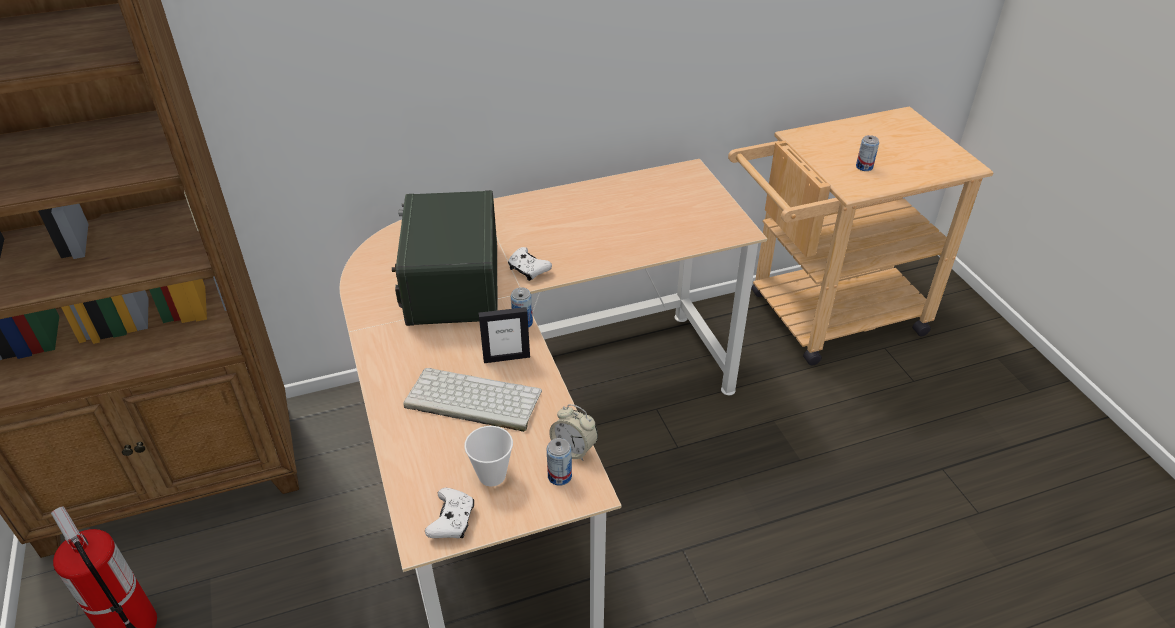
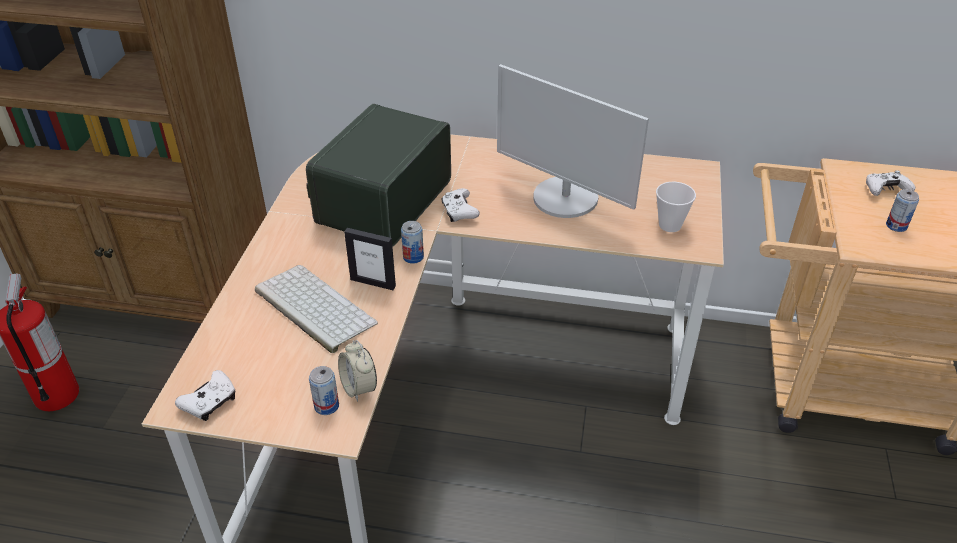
camera: 30 degrees right, 0 degrees up
(492, 475) = (273, 379): cup -> cup (670, 225)
(607, 228) = (565, 198): none -> monitor
(836, 142) = (885, 190): none -> white game controller

